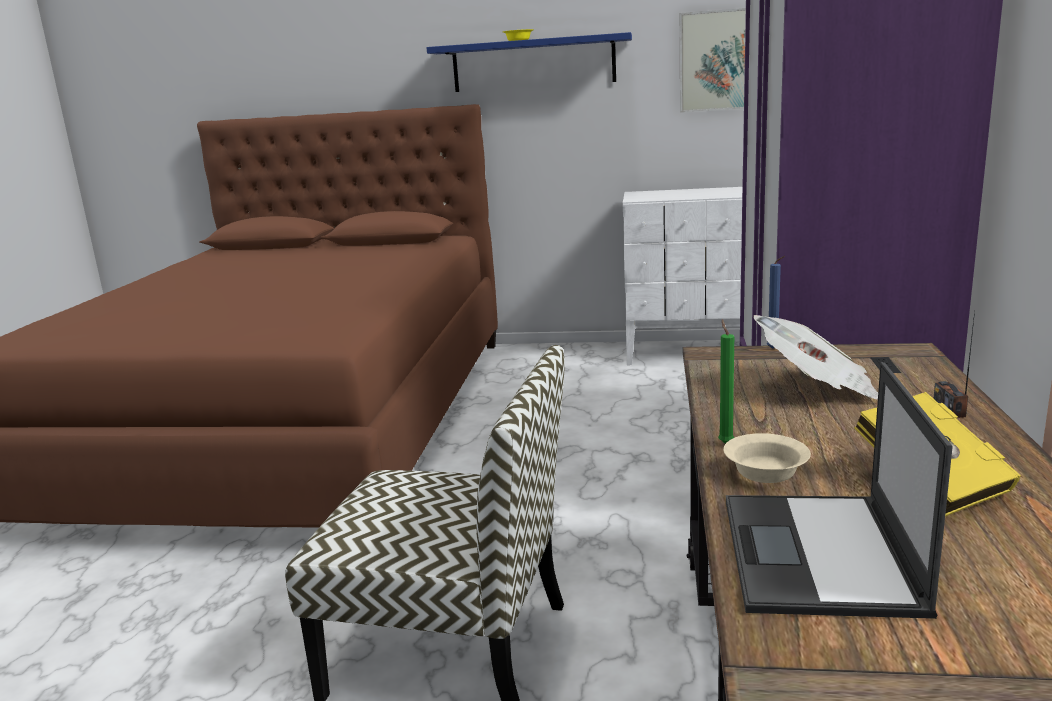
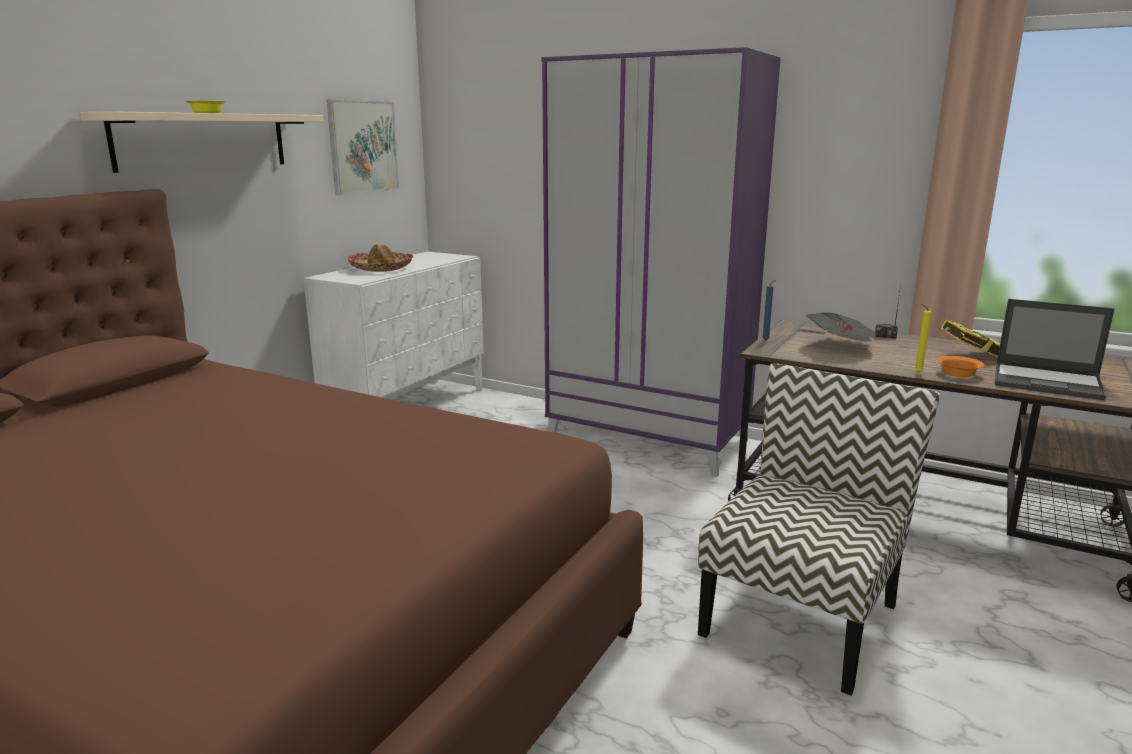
camera: 70 degrees left, 0 degrees up
(533, 64) = (203, 141): blue shelf -> beige shelf
(701, 192) = (381, 268): none -> hat
(725, 443) = (916, 373): green candle -> yellow candle
(764, 473) = (958, 374): beige bowl -> orange bowl

